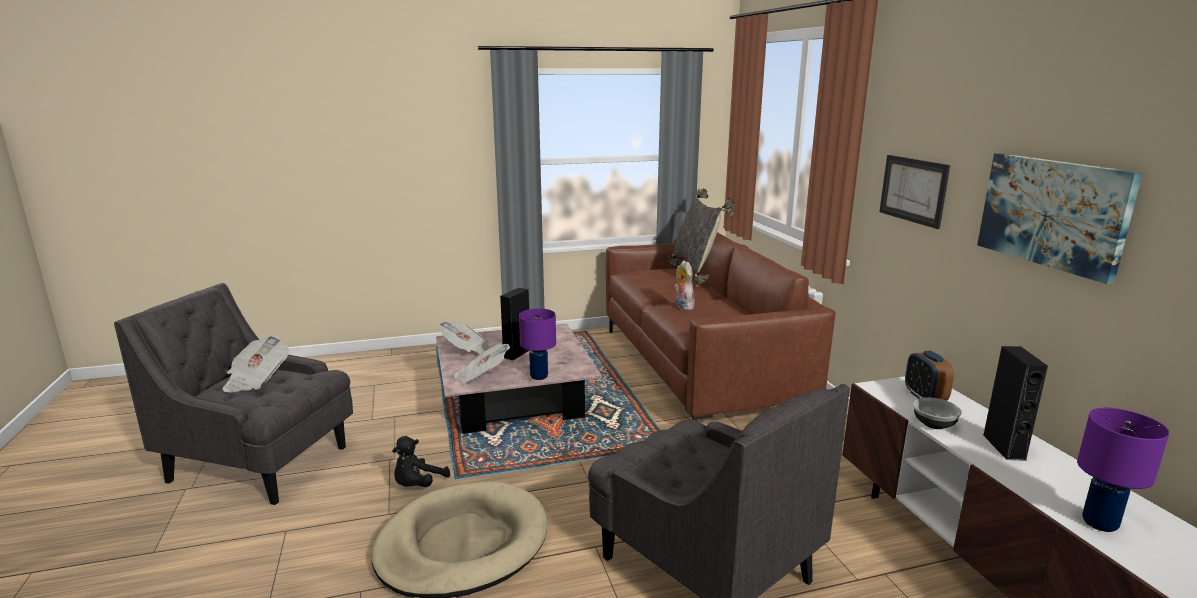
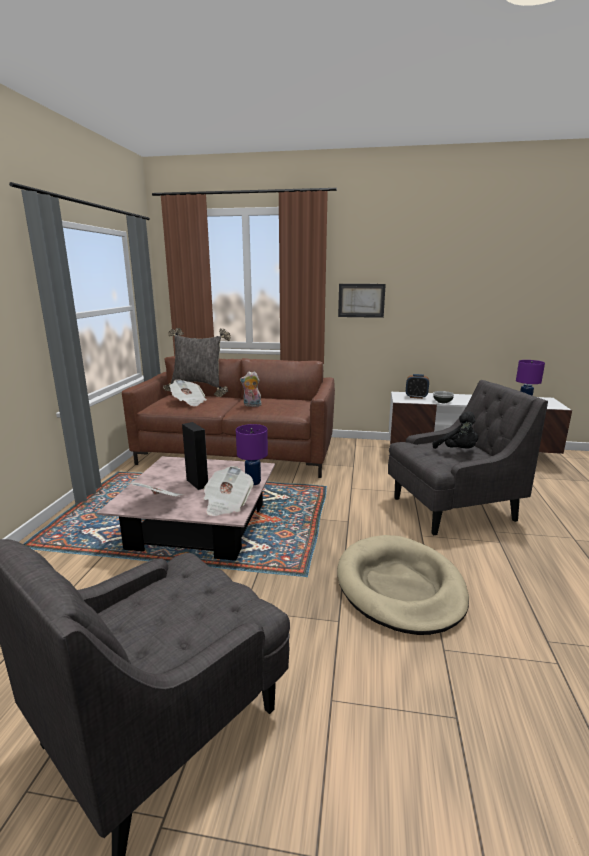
camera: 65 degrees left, 0 degrees up
(257, 380) = (158, 611): newspaper -> newspaper (189, 402)
(418, 485) = (303, 598): black plush toy -> black plush toy (458, 451)
(1004, 447) = (466, 399): black speaker -> none
(1053, 213) = (448, 297): picture -> none

